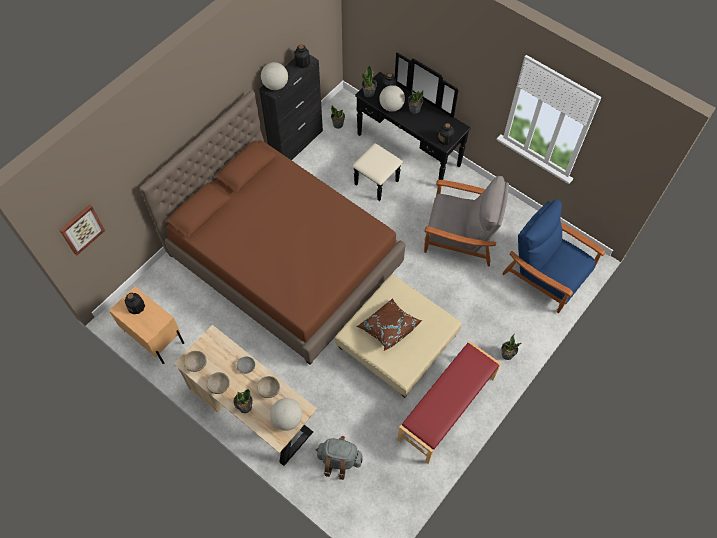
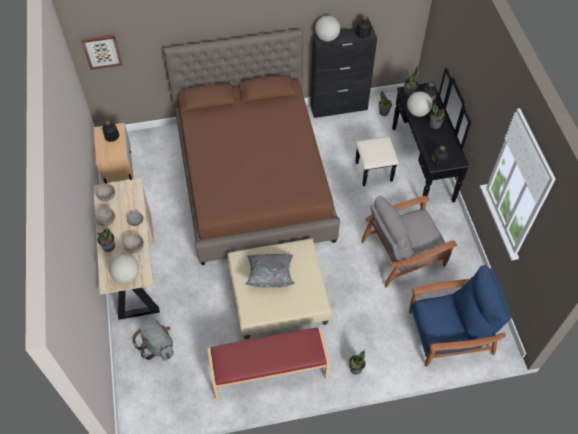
camera: 40 degrees right, 5 degrees down
(388, 328) = (270, 274): brown pillow -> grey pillow
(460, 235) = (403, 253): grey armchair -> grey armchair turned 105 degrees clockwise
(547, 274) = (449, 333): blue armchair -> blue armchair turned 90 degrees clockwise

